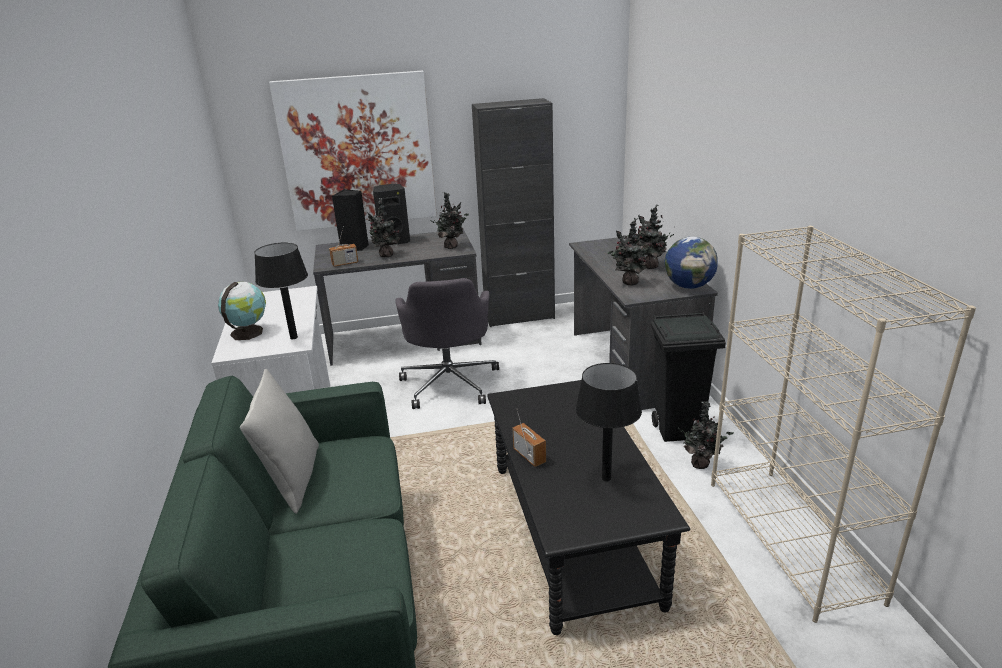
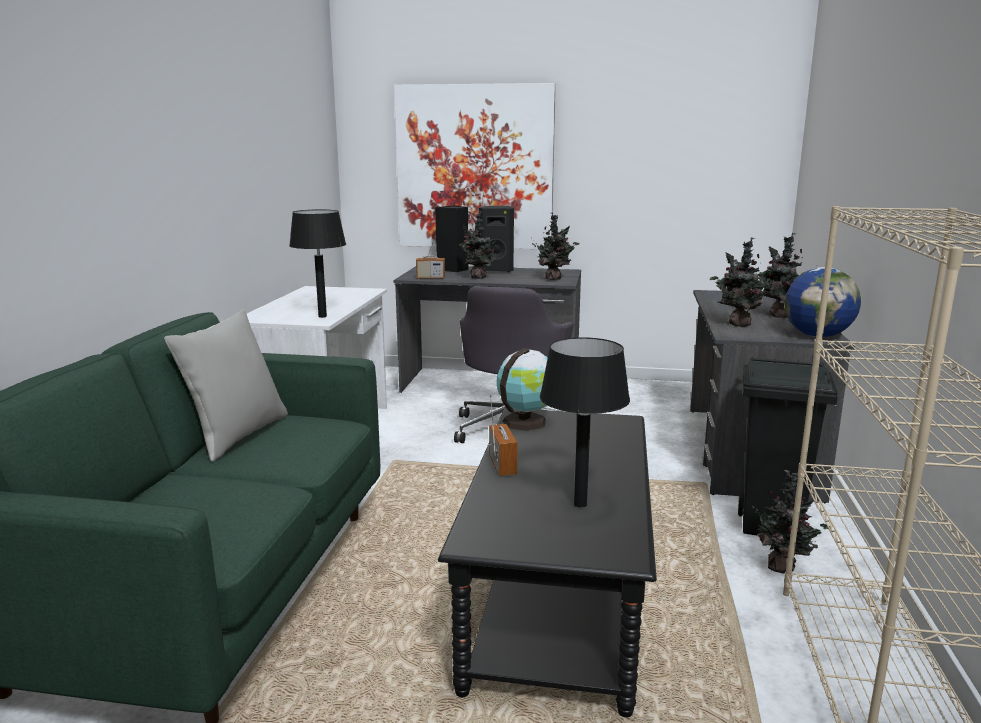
camera: 20 degrees right, 10 degrees down
(248, 332) = (286, 308): globe -> globe (526, 421)
(519, 316) = (634, 385): black cabinet -> none

